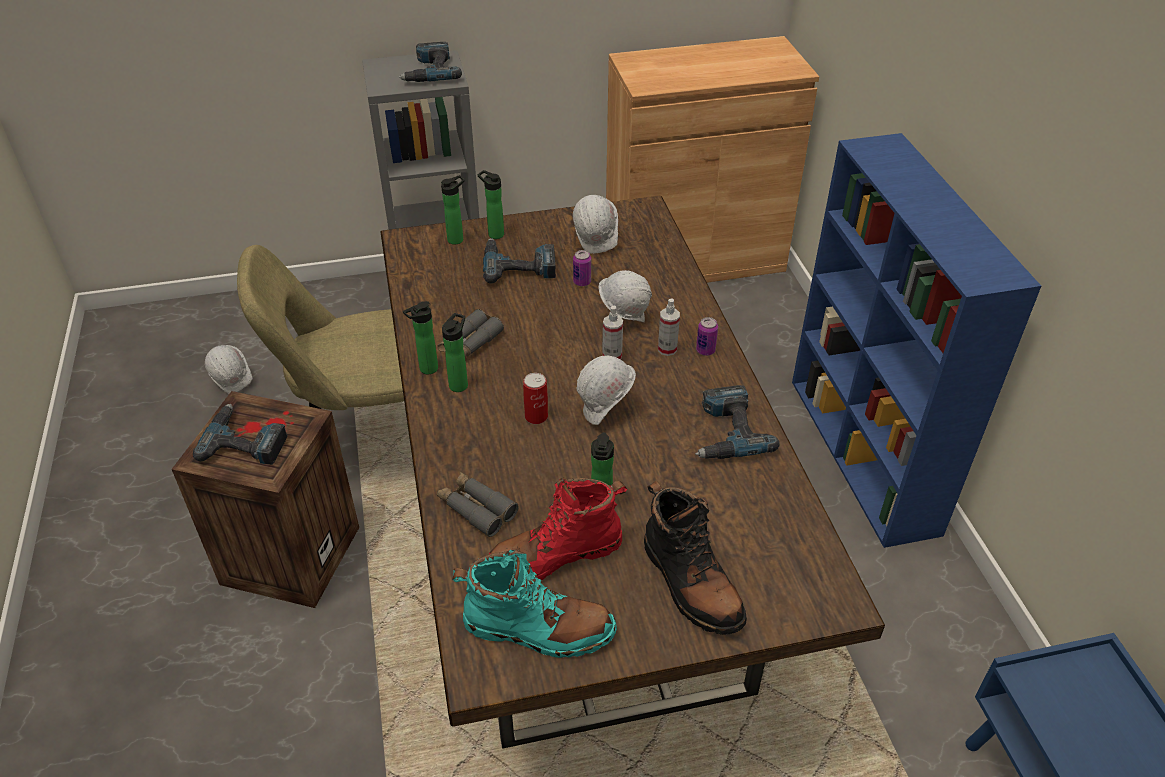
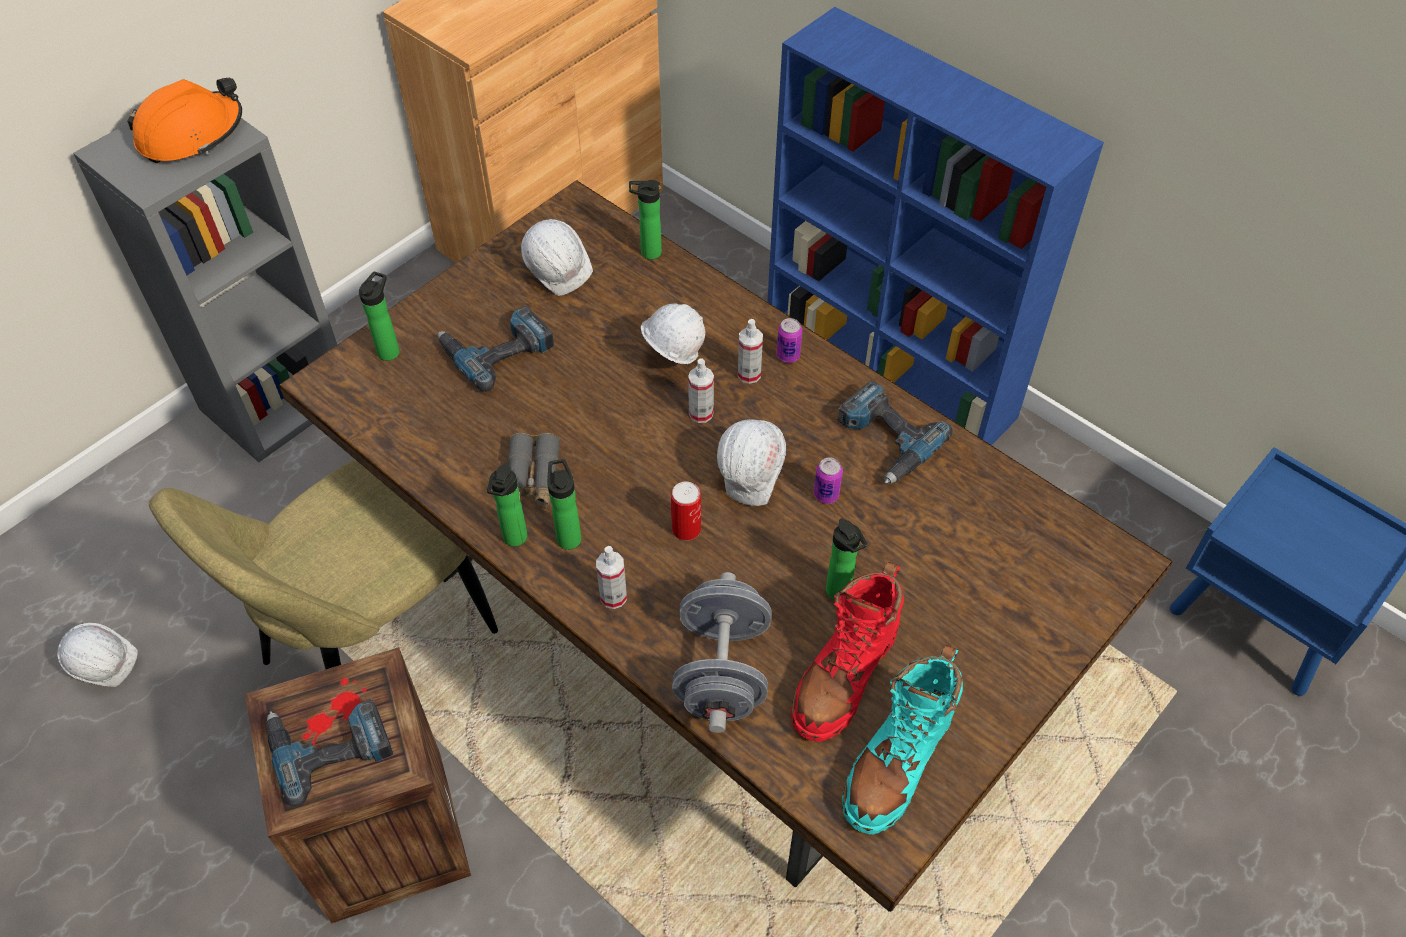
camera: 35 degrees left, 10 degrees up
(429, 71) = (191, 134): power drill -> orange hard hat
(453, 431) = (613, 597): none -> spray bottle
(476, 509) = (722, 671): grey binoculars -> grey dumbbell
(494, 234) = (428, 322): bottle -> bottle (647, 252)
(538, 629) = (897, 761): turquoise boot -> turquoise boot turned 150 degrees clockwise
(582, 282) = (588, 336): can -> can (826, 495)
(690, 583) = (988, 623): black boot -> none

